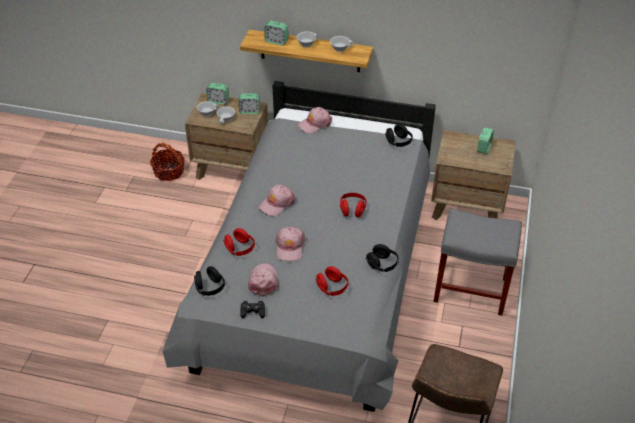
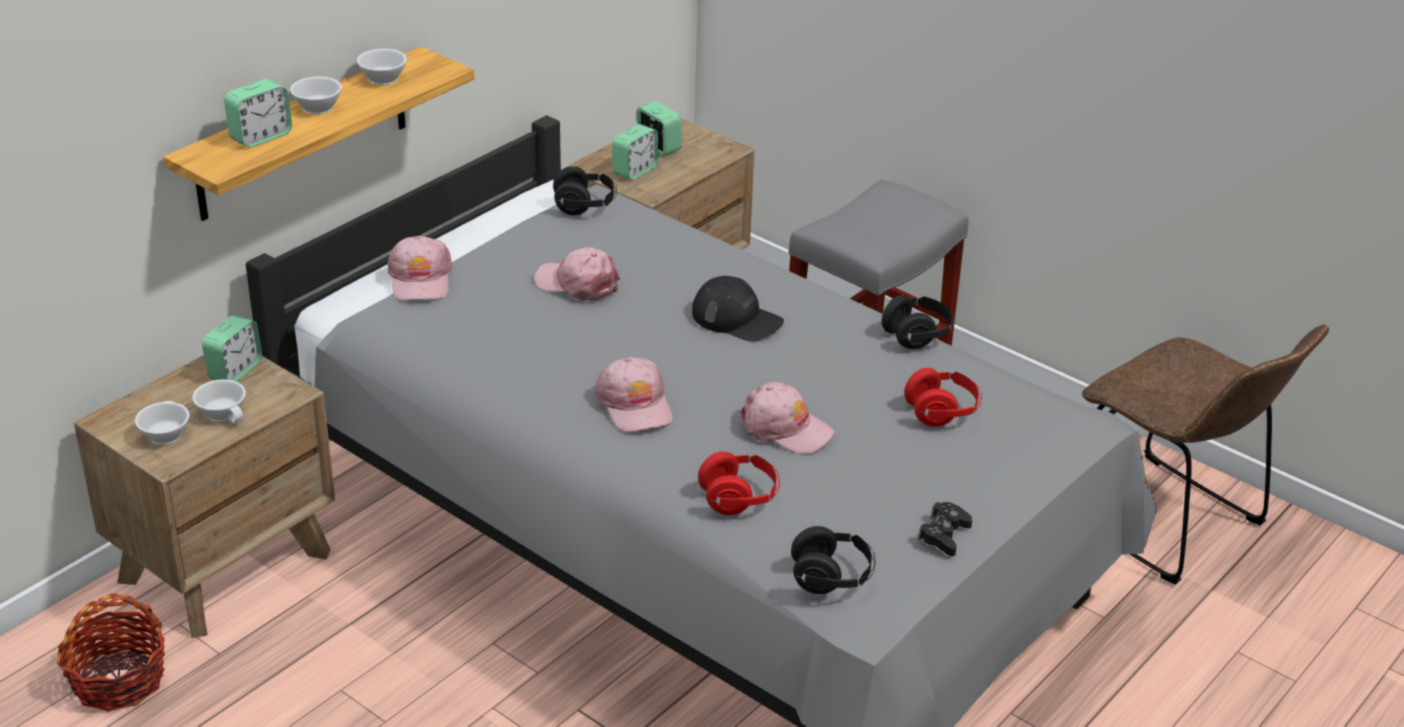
camera: 65 degrees left, 10 degrees down
(218, 101) = (139, 405): alarm clock -> alarm clock (635, 171)
(263, 281) = (863, 494): pink cap -> pink cap (577, 283)
(352, 210) = (737, 318): red headphones -> black cap

